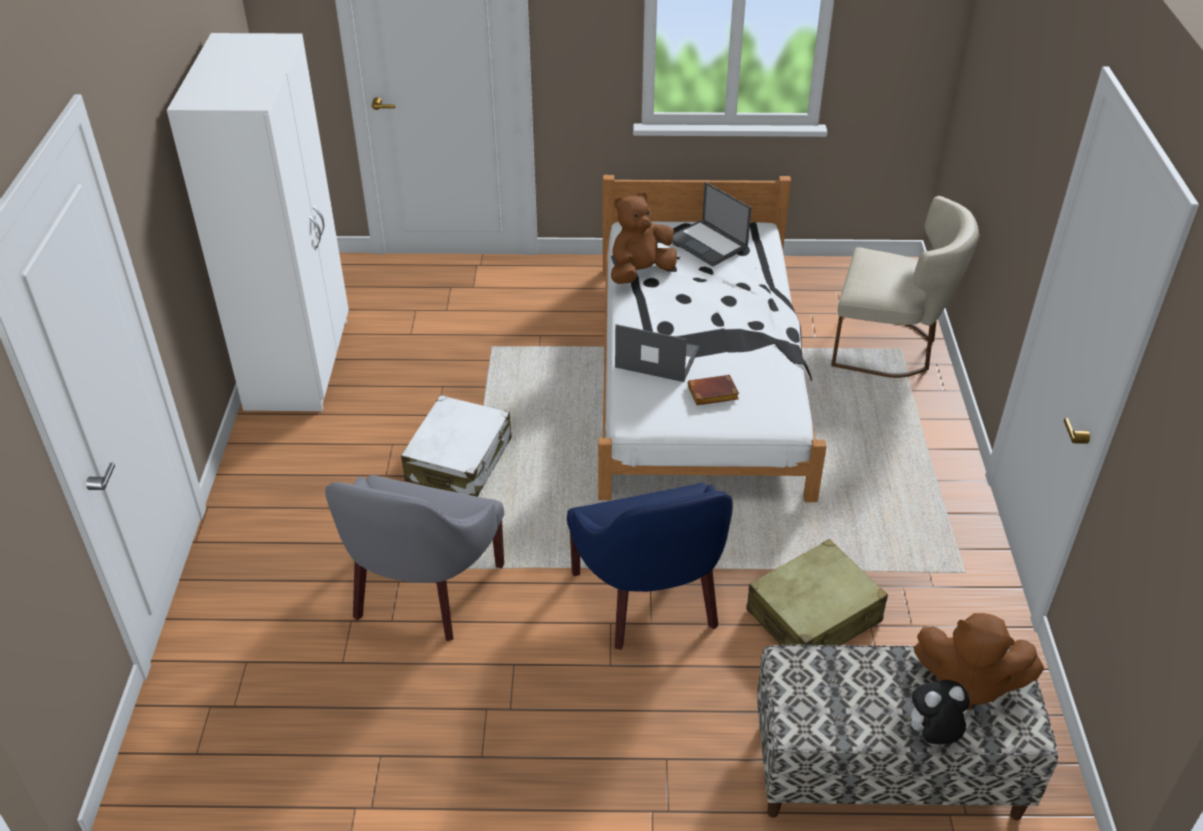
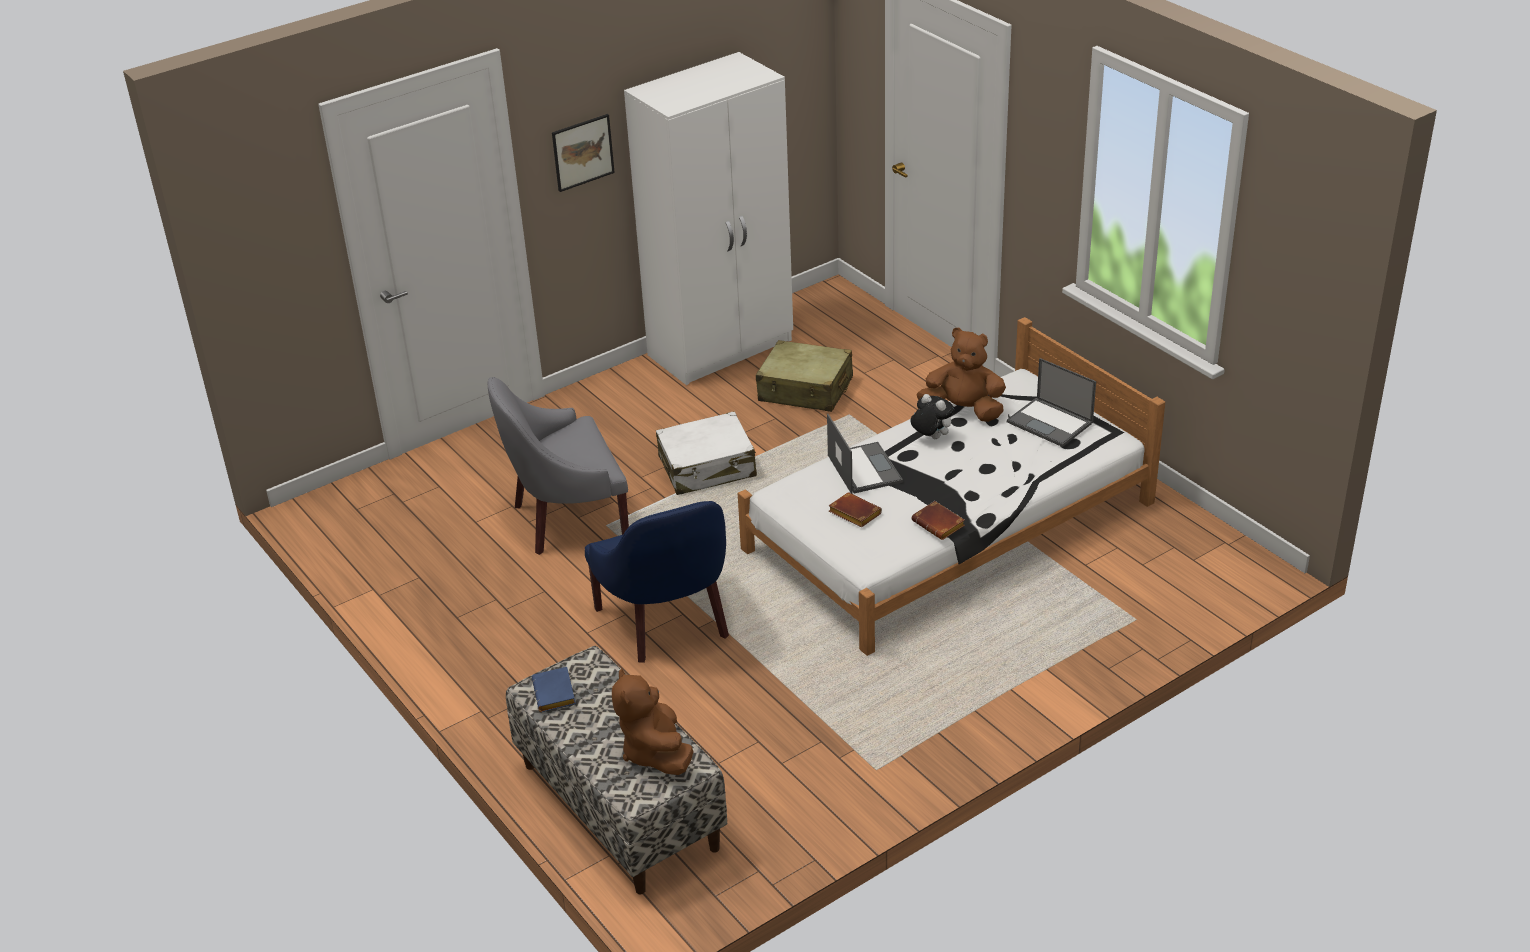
camera: 55 degrees right, 5 degrees down
(159, 203) = (582, 152): none -> picture
(652, 599) = (668, 622): blue armchair -> blue armchair turned 60 degrees counterclockwise
(708, 244) = (1051, 422): laptop -> laptop turned 60 degrees counterclockwise
(778, 358) = (940, 524): none -> brown book
(814, 616) = (736, 708): beige suitcase -> beige suitcase (805, 390)
(820, 713) = (556, 694): none -> blue book
(890, 348) = (1128, 612): beige chair -> none
(932, 735) = (585, 753): plush toy -> plush toy (931, 437)

